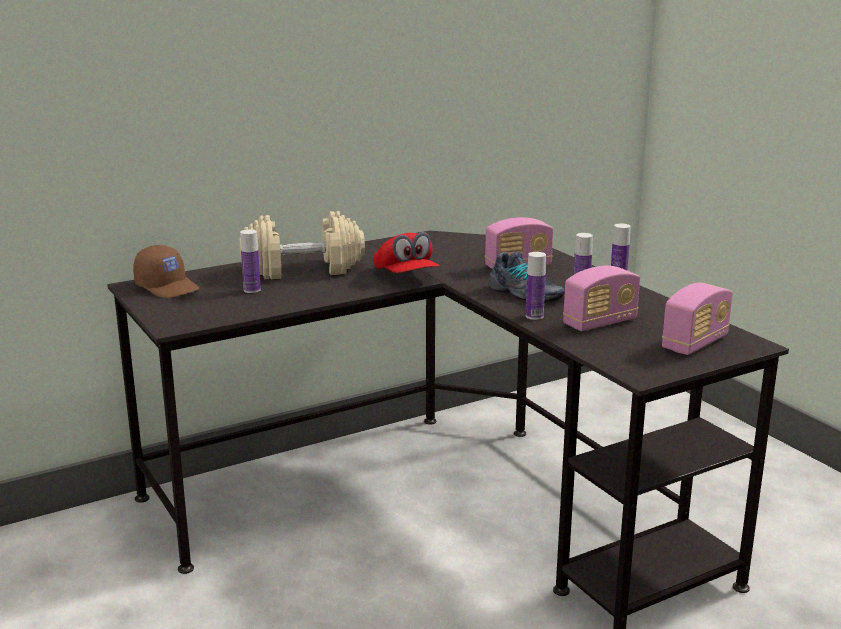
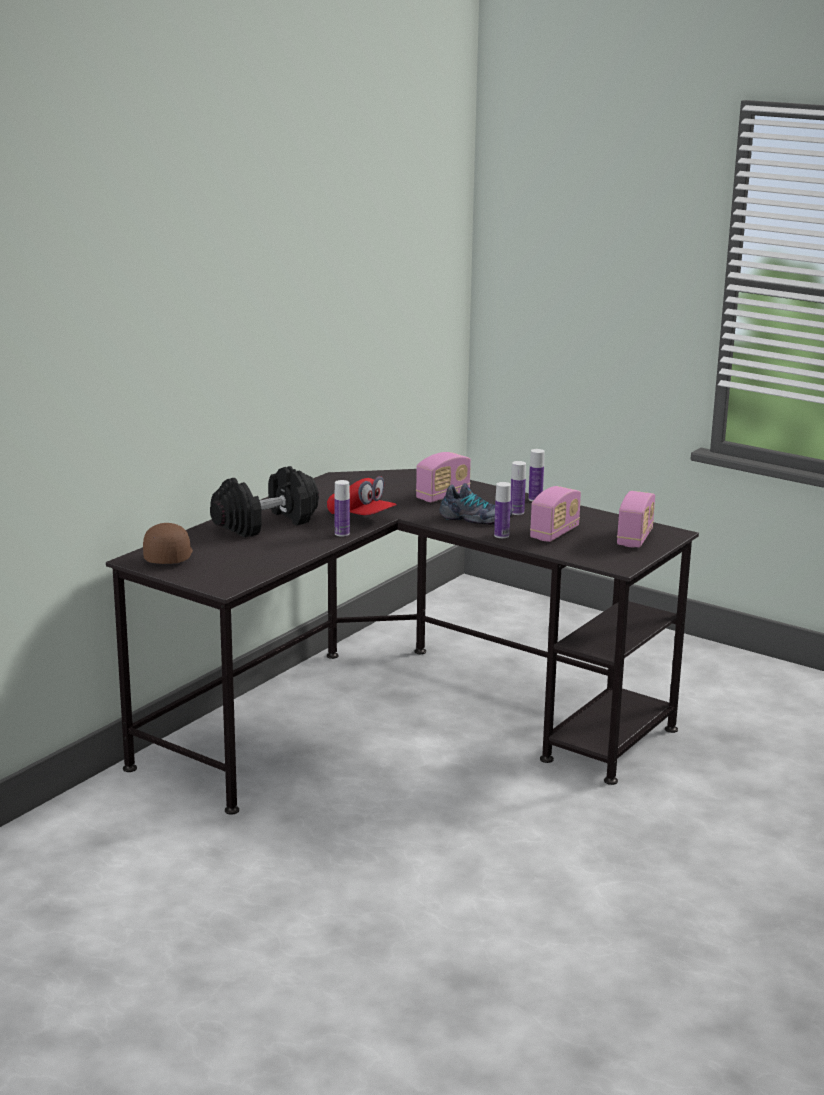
camera: 25 degrees left, 0 degrees up
(168, 287) = (168, 556): brown cap -> brown cap turned 105 degrees counterclockwise
(252, 290) = (247, 548): bottle -> bottle (342, 533)
(303, 269) = (265, 523): beige dumbbell -> black dumbbell

